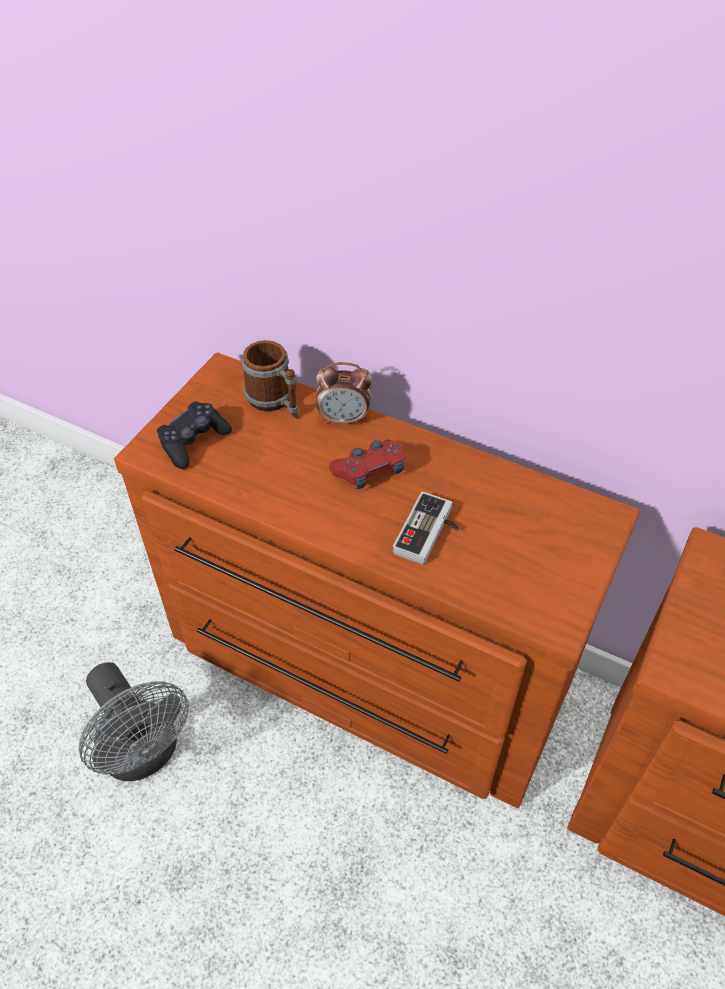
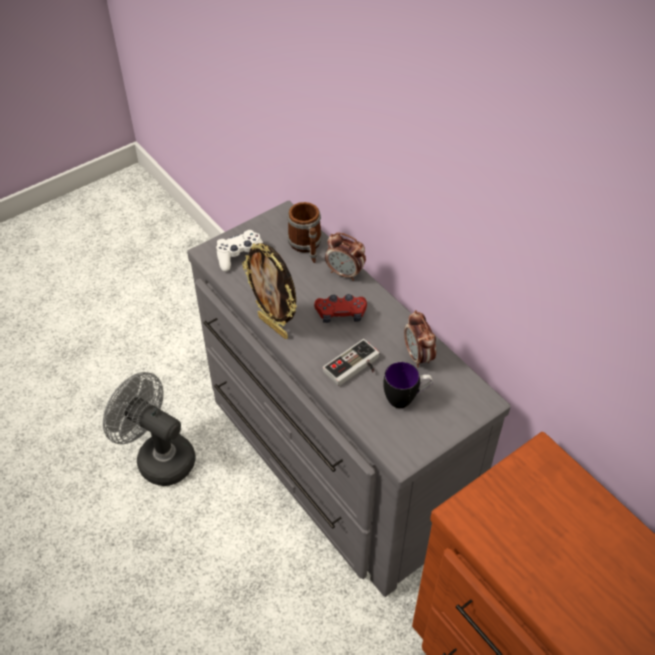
camera: 25 degrees right, 0 degrees up
(144, 754) = (158, 457): grey fan -> grey fan turned 135 degrees clockwise
(193, 441) = (240, 256): black game controller -> white game controller
(293, 518) = (274, 326): none -> picture frame
(363, 667) = (329, 459): brown dresser -> grey dresser
(497, 490) = (418, 356): none -> alarm clock
(516, 548) = (406, 399): none -> mug

